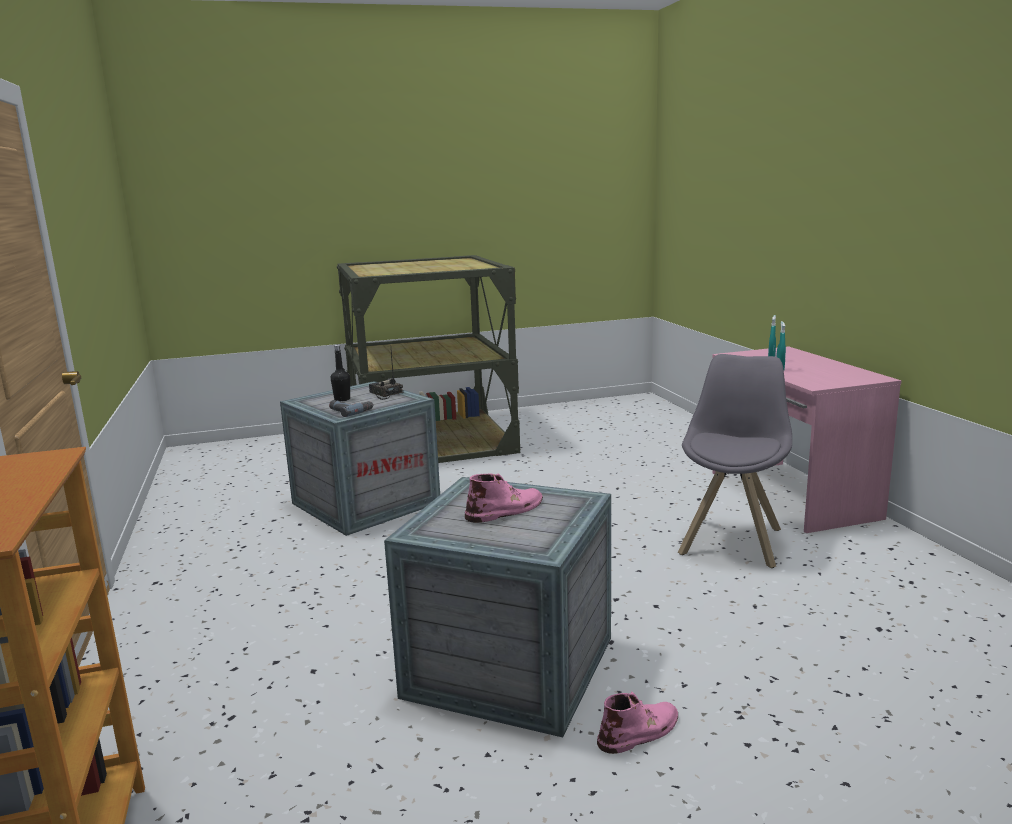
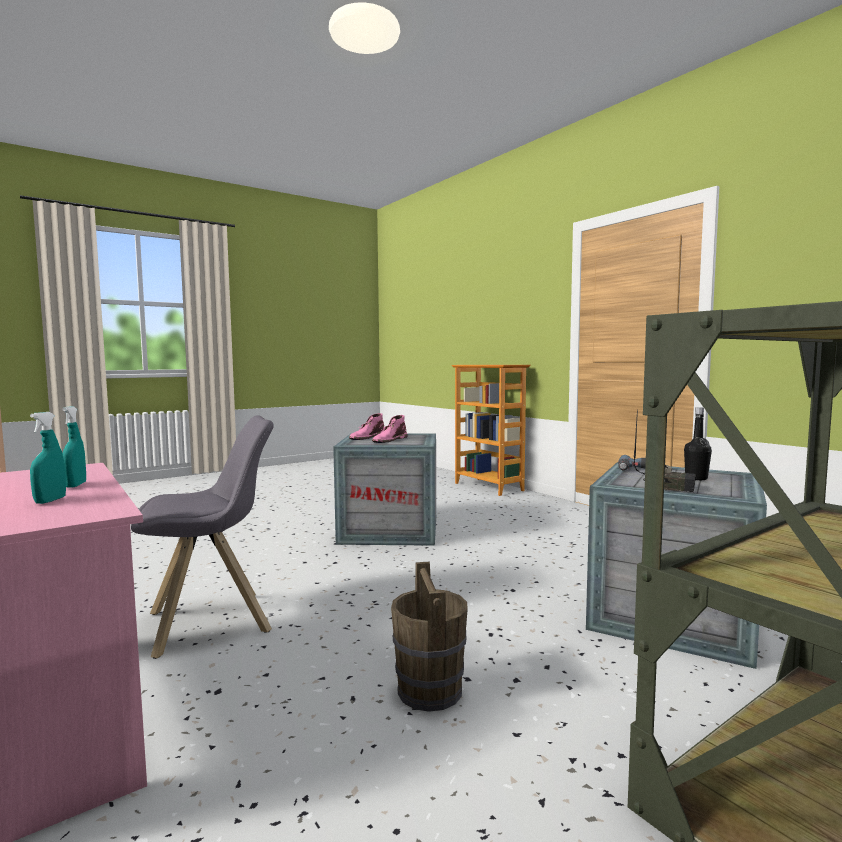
camera: 160 degrees right, 10 degrees down
(572, 486) = (430, 690): none -> brown bucket
(640, 731) = (317, 520): pink boot -> pink boot (367, 437)
(732, 541) = (210, 622): grey chair -> grey chair turned 120 degrees counterclockwise

